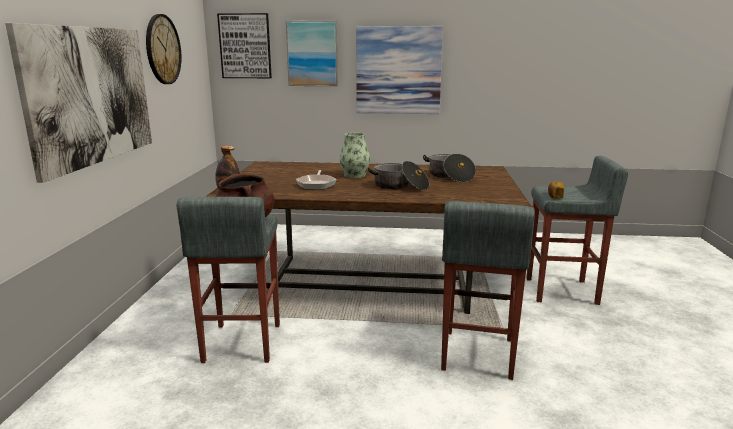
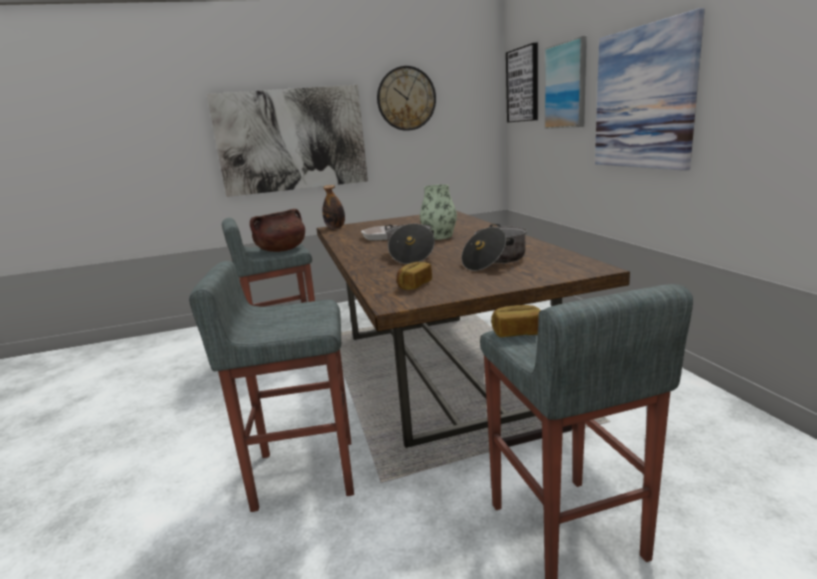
camera: 70 degrees right, 0 degrees up
(480, 194) = (414, 285): none -> bread

